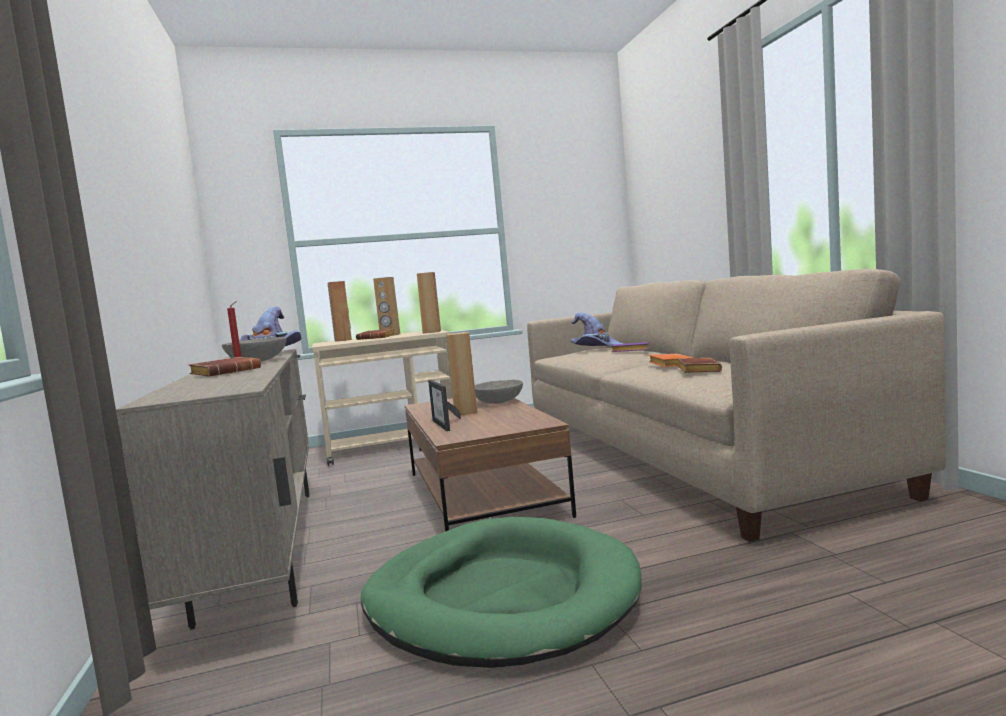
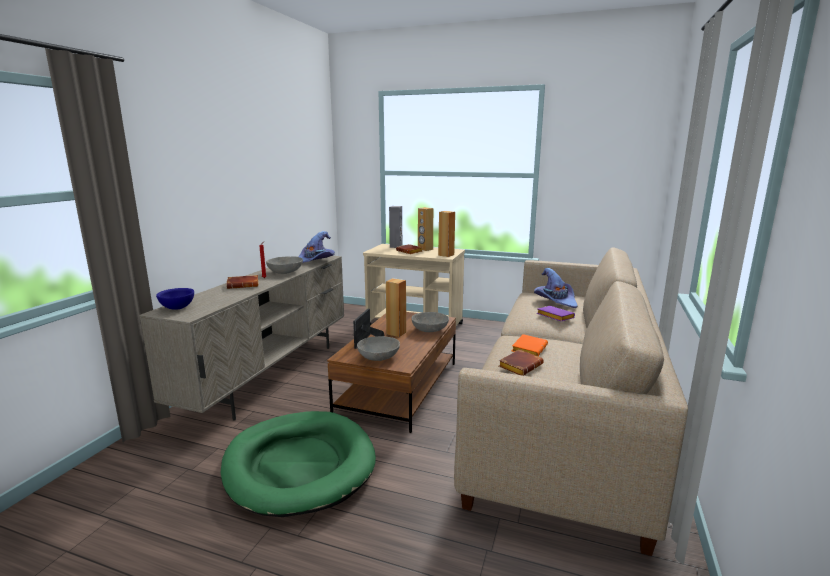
camera: 35 degrees right, 10 degrees up
(181, 393) = (178, 308): none -> blue bowl
(343, 340) = (396, 246): brown speaker -> grey speaker
(498, 427) = (378, 357): none -> grey bowl

